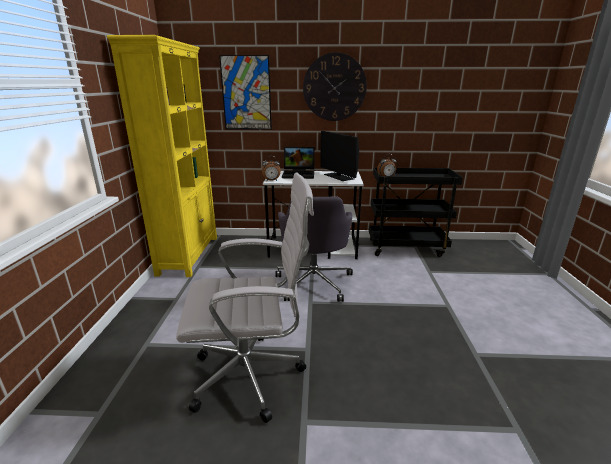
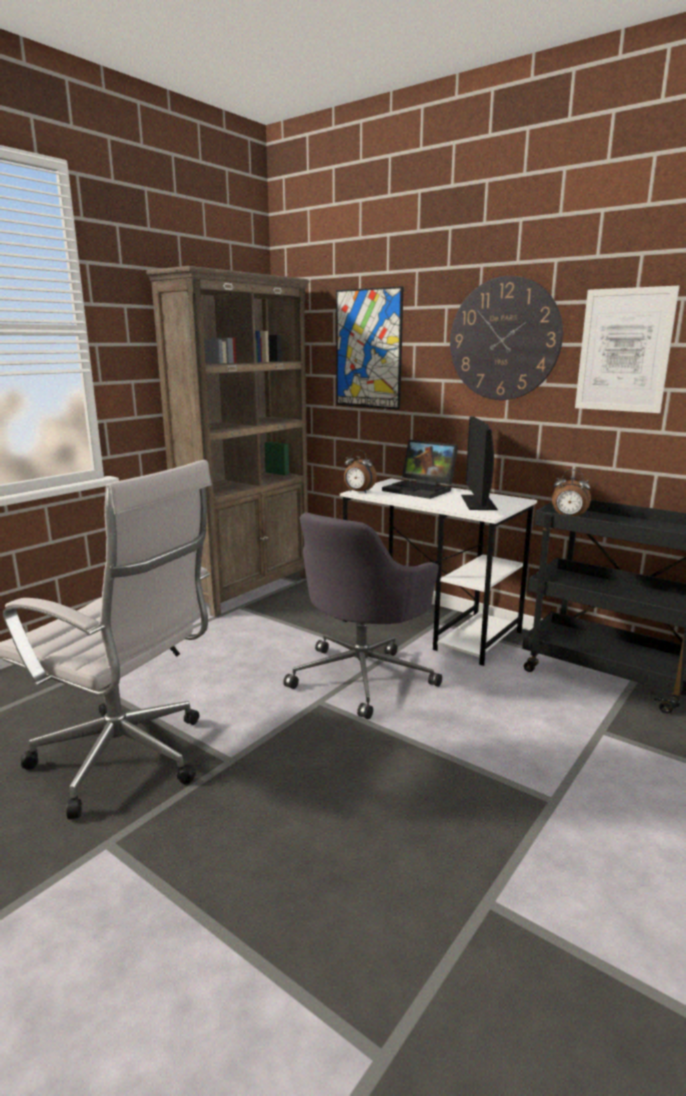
camera: 35 degrees right, 5 degrees down
(189, 254) = (248, 589): yellow bookcase -> brown bookcase
(396, 93) = (624, 350): none -> picture

